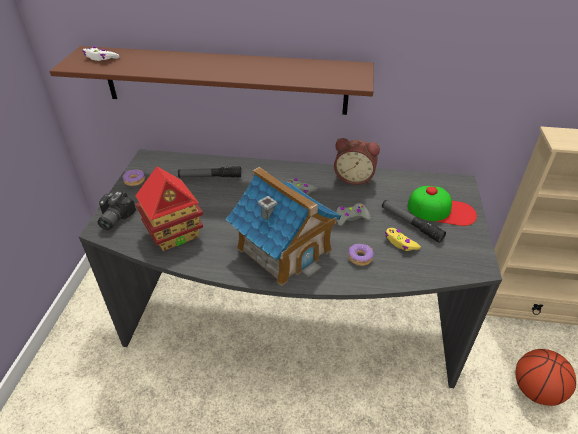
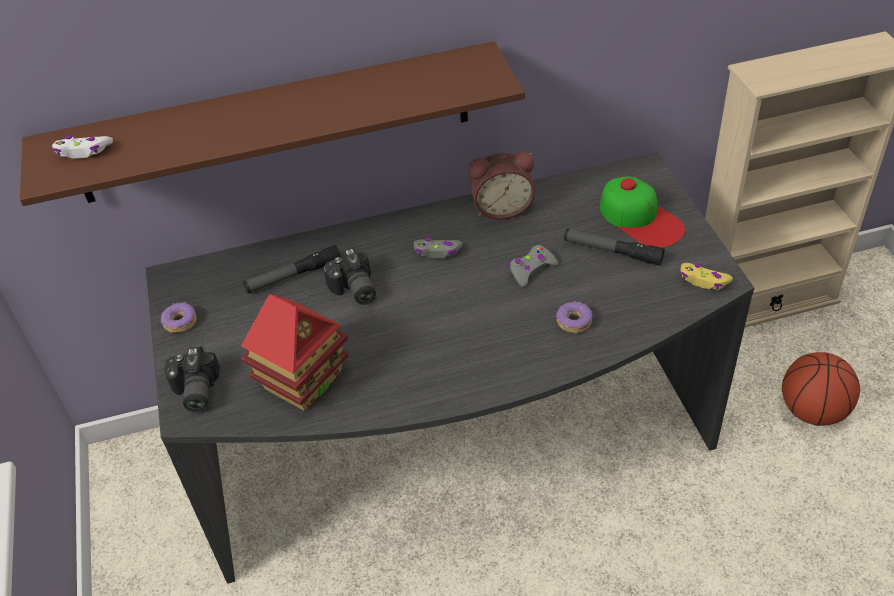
camera: 20 degrees left, 5 degrees up
(237, 195) = (353, 290): none -> camera
(284, 249) = (469, 346): toy house -> none
(400, 243) = (613, 283): yellow game controller -> yellow game controller (704, 280)
(441, 210) = (640, 218): cap -> cap turned 60 degrees clockwise

